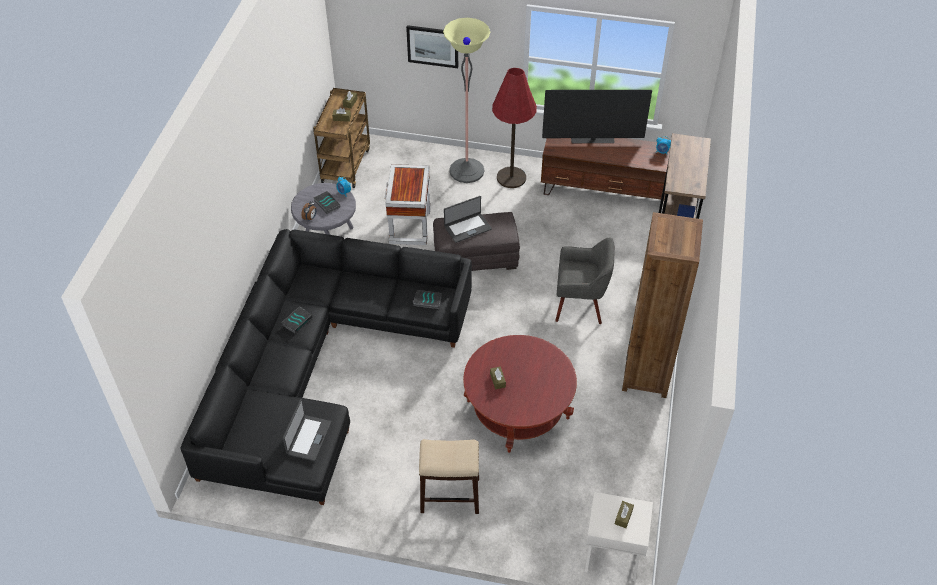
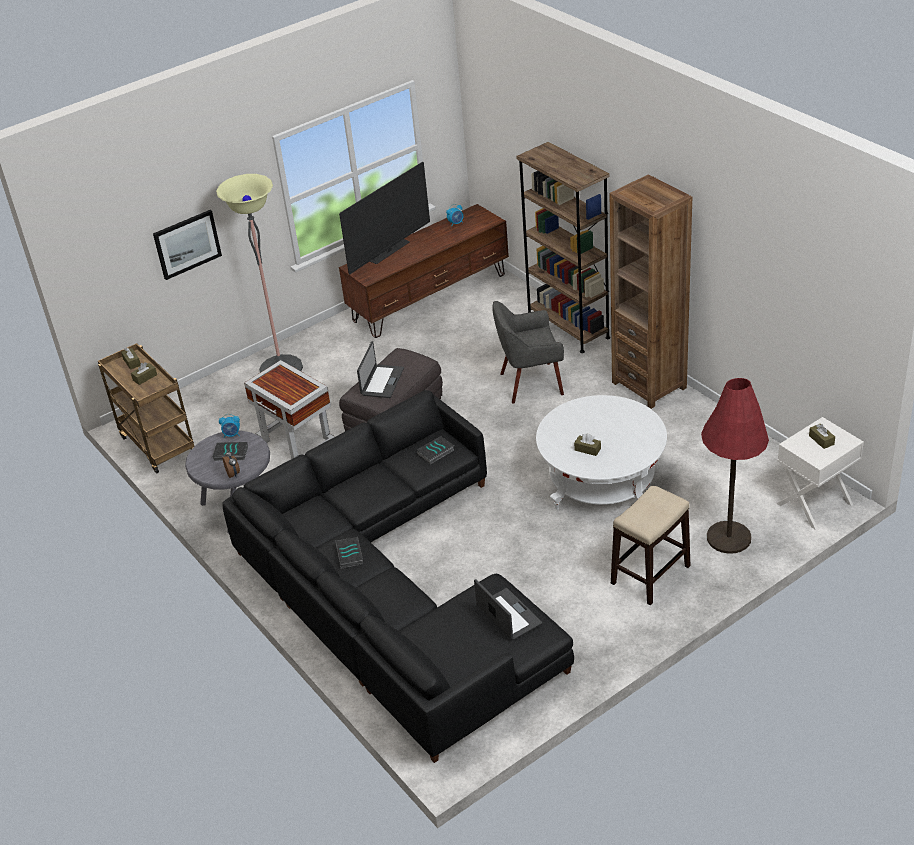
camera: 45 degrees left, 10 degrees down
(511, 178) = (329, 346): red floor lamp -> red floor lamp (728, 538)
(518, 409) = (601, 481): red coffee table -> white coffee table
(580, 305) = (530, 383): grey armchair -> grey armchair turned 150 degrees counterclockwise

